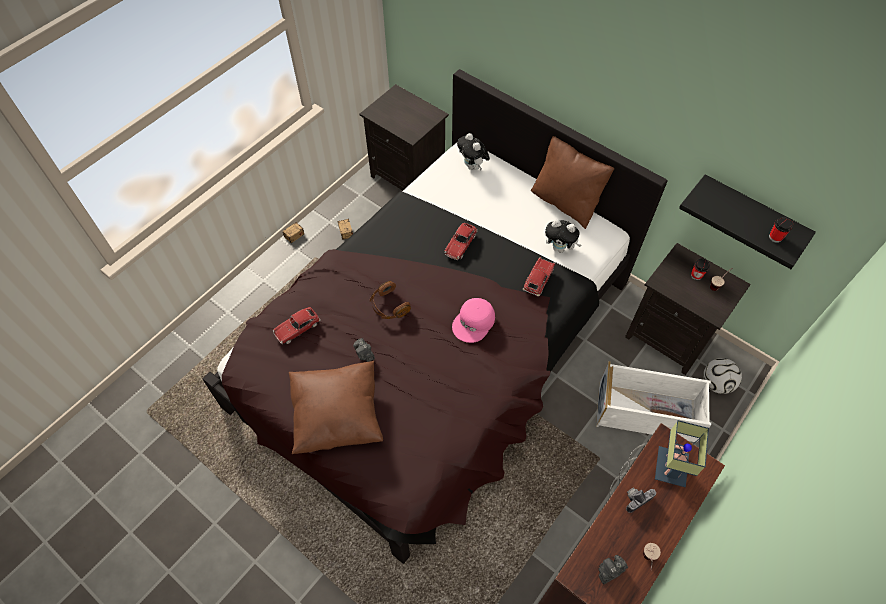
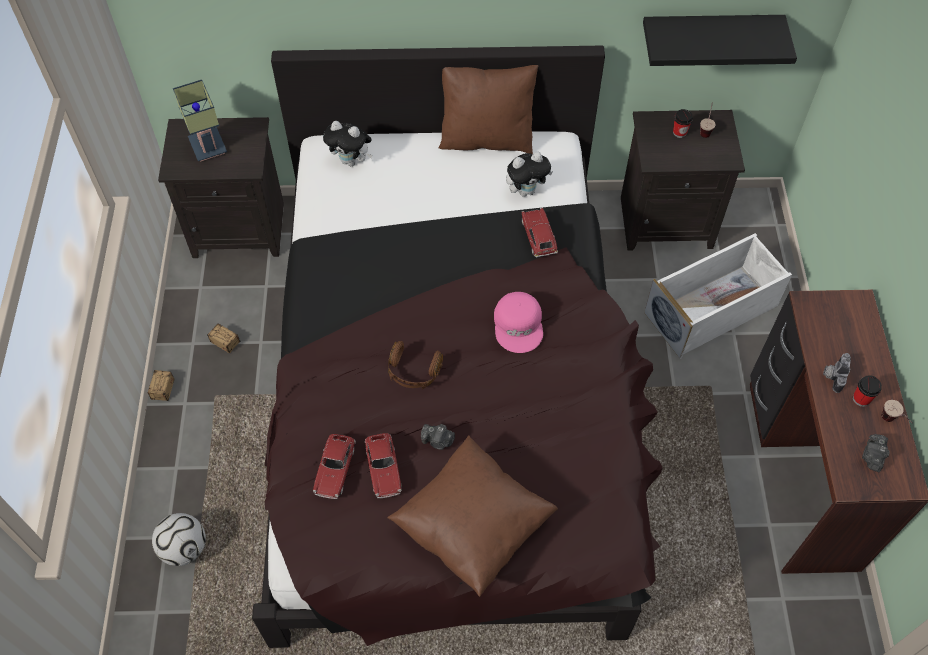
camera: 40 degrees left, 0 degrees up
(460, 244) = (422, 254): toy car -> toy car (383, 469)
(669, 466) = (831, 325): table lamp -> table lamp (206, 146)
(716, 383) = (745, 237): football -> football (184, 548)
(775, 237) = (759, 40): cup -> cup (861, 399)

